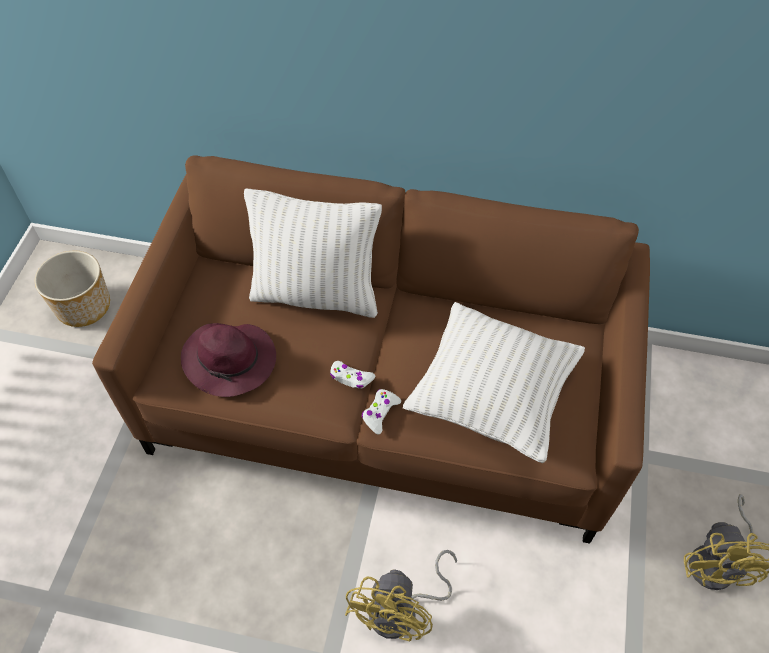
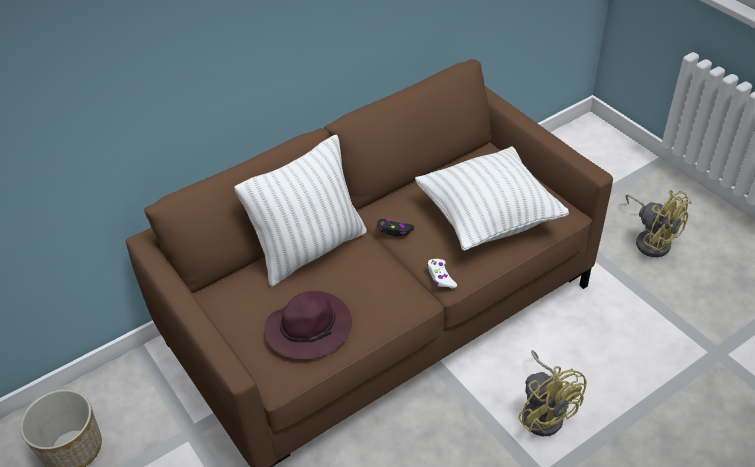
camera: 45 degrees left, 10 degrees down
(351, 378) = (398, 274): white game controller -> none
(400, 336) = (394, 230): none -> black game controller

